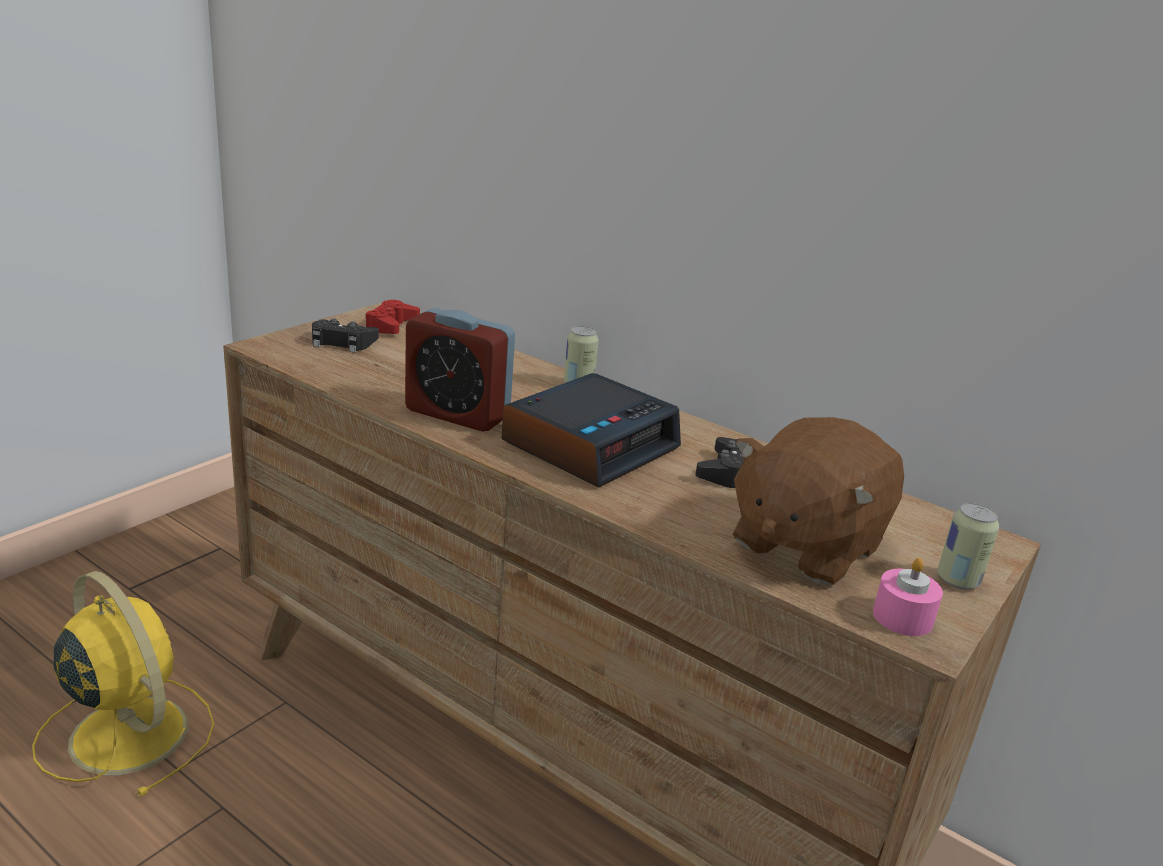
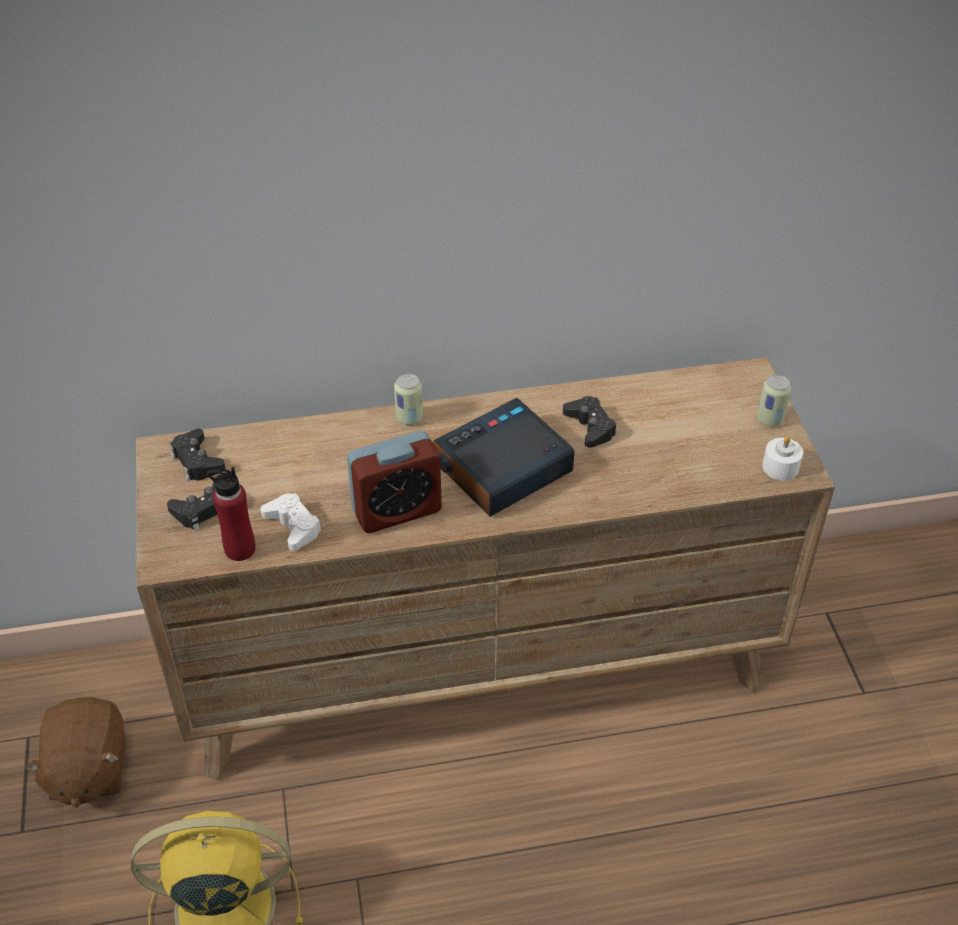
camera: 45 degrees left, 20 degrees up
(315, 367) = (240, 549): none -> red bottle
(372, 378) = (293, 526): none -> white game controller
(391, 325) = (197, 461): red game controller -> black game controller
(590, 444) = (501, 468): alarm clock -> alarm clock turned 120 degrees counterclockwise
(804, 545) = (691, 454): brown plush toy -> brown plush toy (87, 770)
(902, 617) = (780, 467): pink candle -> white candle

